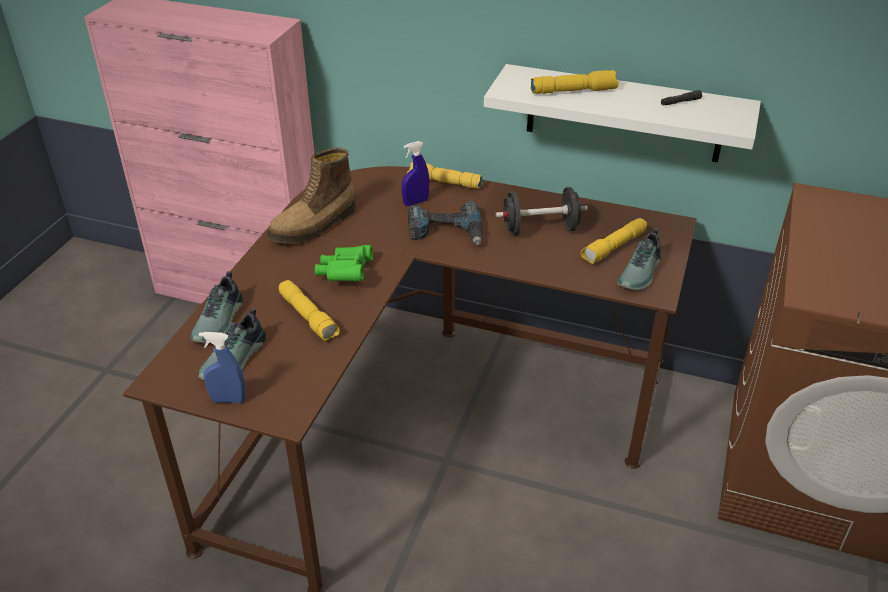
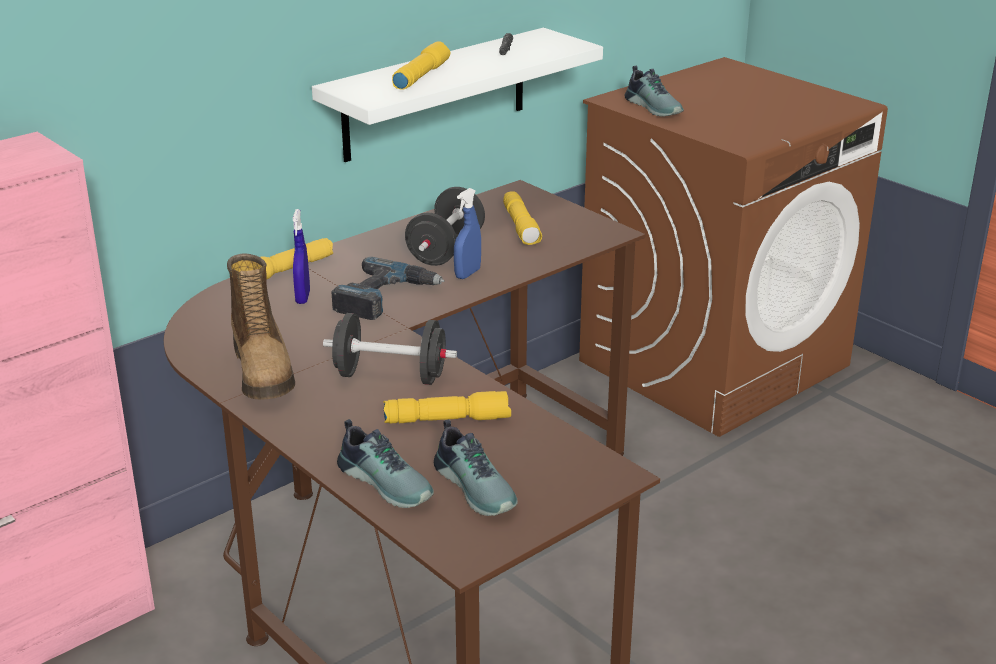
camera: 60 degrees left, 10 degrees down
(228, 400) = (549, 508): blue spray bottle -> blue spray bottle (467, 274)
(345, 274) = (390, 376): green binoculars -> black dumbbell
(641, 273) = (575, 228): shoe -> shoe (655, 107)

